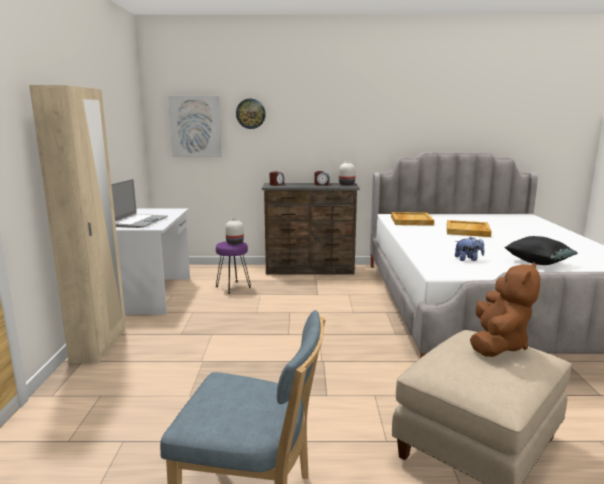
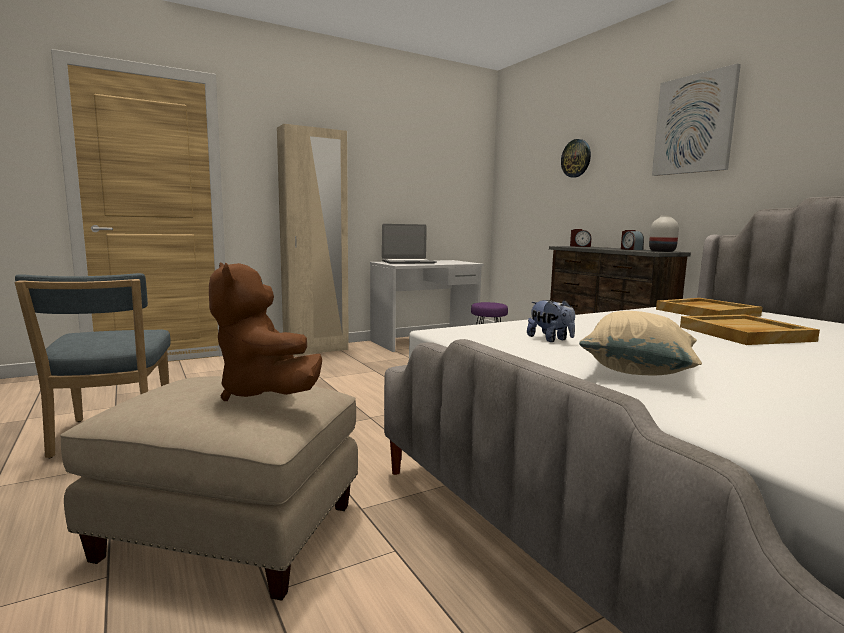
camera: 60 degrees right, 5 degrees down
(195, 126) = (528, 179): picture -> picture (694, 124)
(234, 243) = (492, 304): white vase -> none
(497, 344) = (264, 393): brown plush toy -> brown plush toy turned 60 degrees clockwise
(538, 262) = (638, 372): black pillow -> beige pillow

